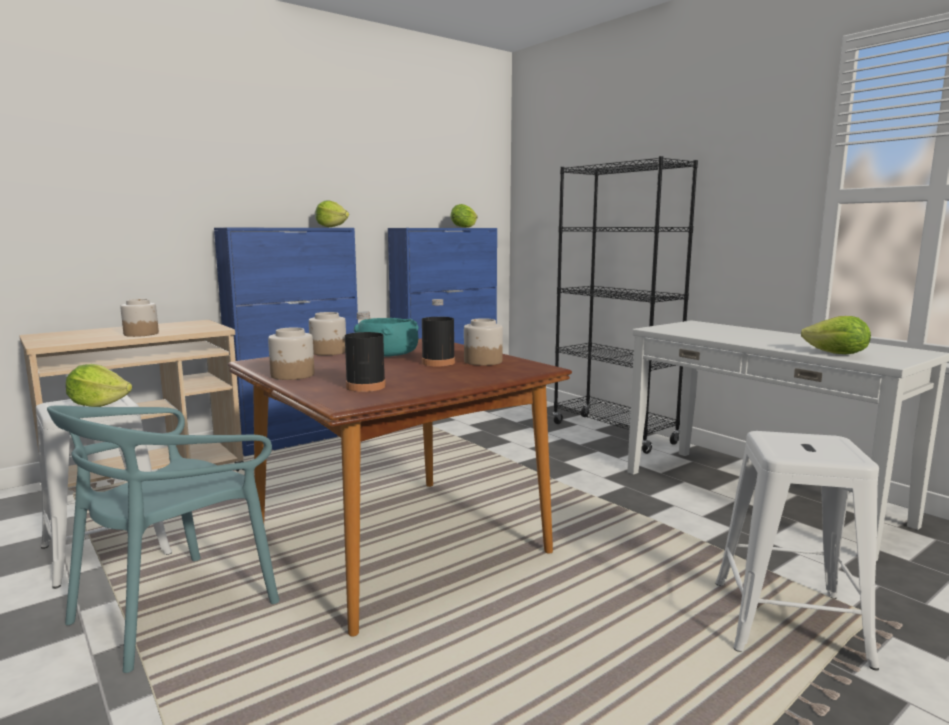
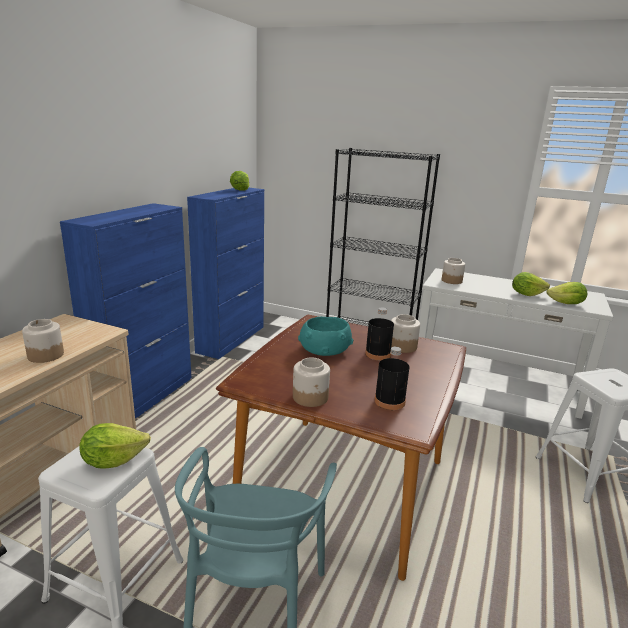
camera: 30 degrees left, 10 degrees up
(329, 352) = (273, 353): jar -> jar (452, 281)
(332, 227) = (160, 207): lettuce -> lettuce (526, 294)

